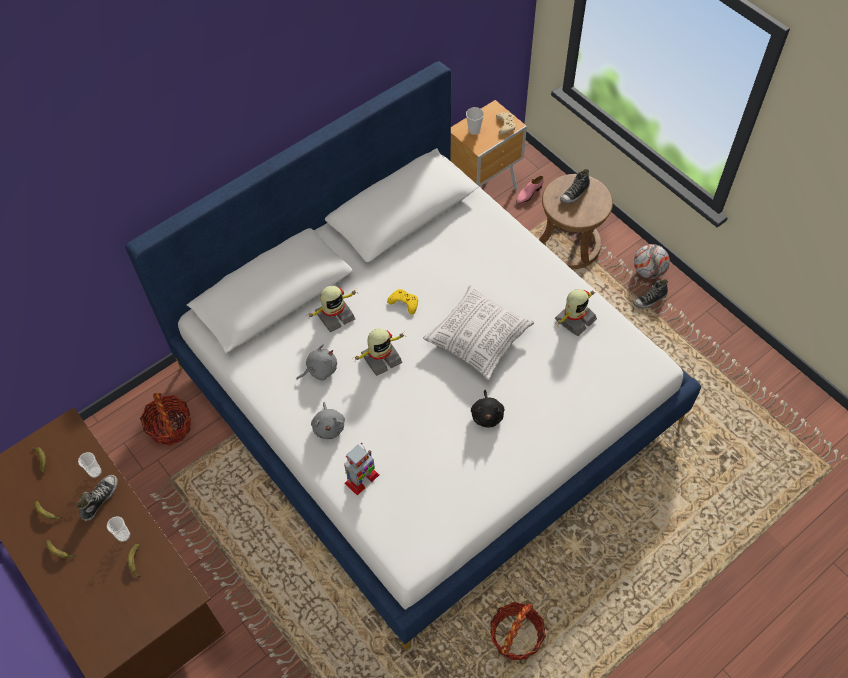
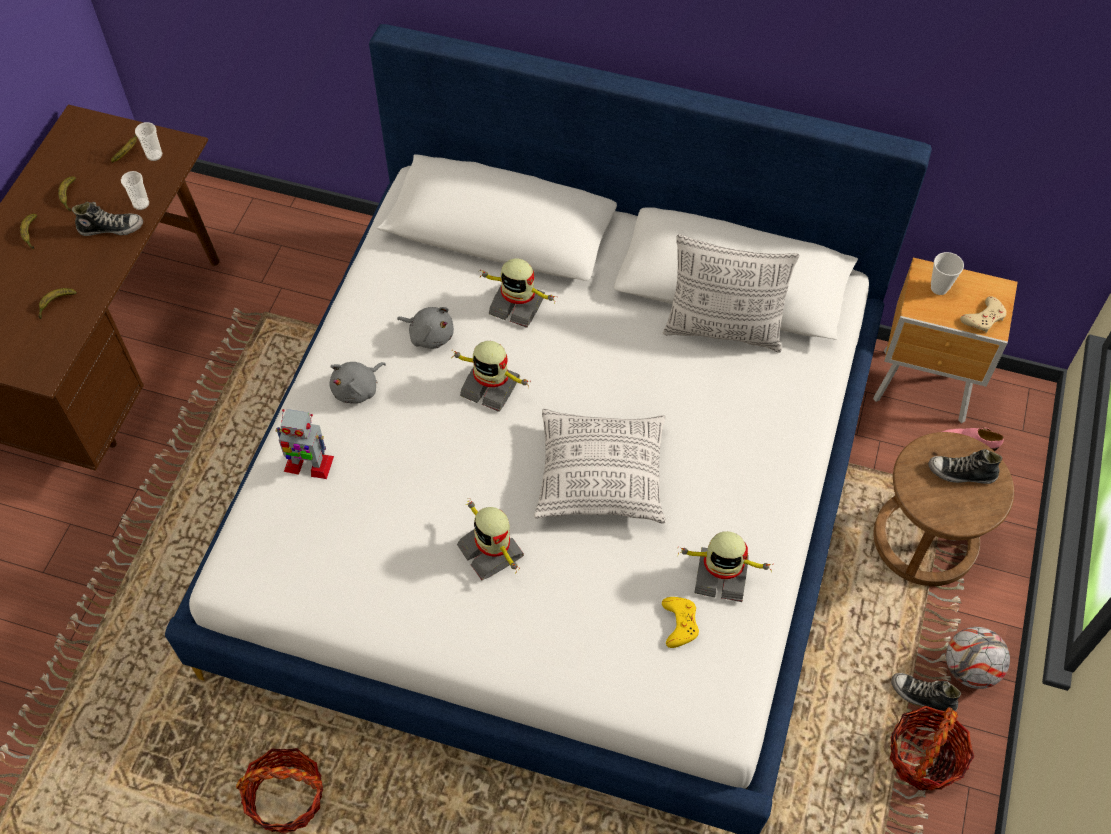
camera: 55 degrees right, 0 degrees up
(123, 535) = (81, 274): cup -> cup (154, 155)
(170, 427) = (328, 273): basket -> basket (924, 757)
(404, 303) = (592, 365): yellow game controller -> yellow game controller (679, 623)
(428, 232) = (723, 329): none -> pillow
(487, 415) = (492, 550): black plush toy -> toy robot

